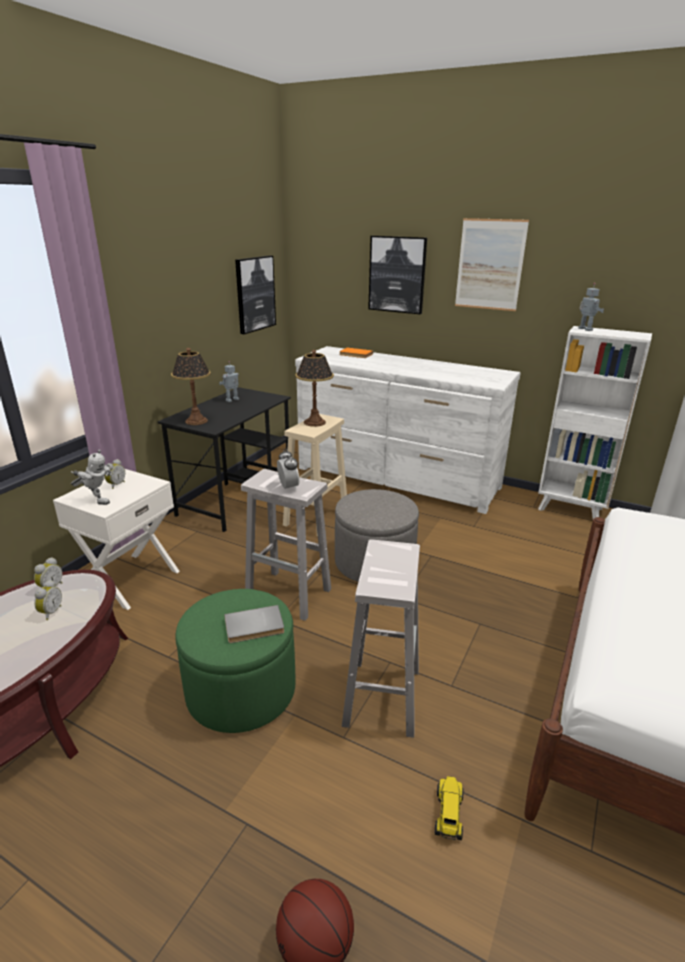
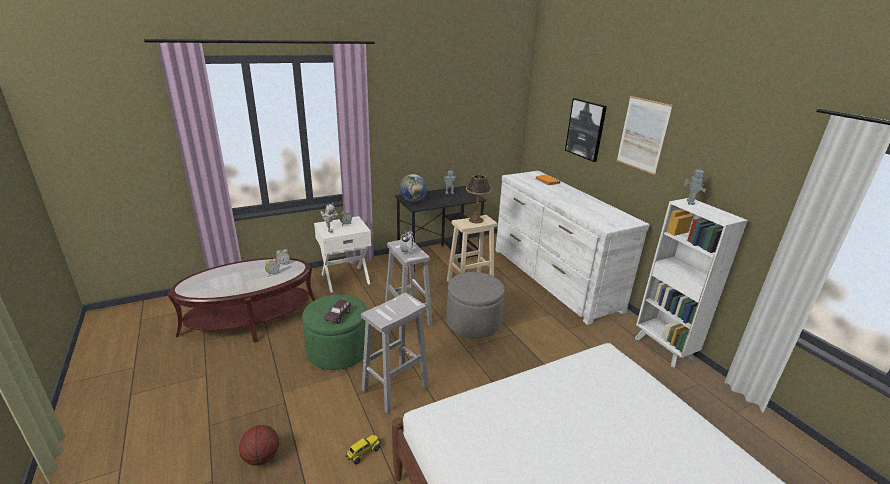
camera: 35 degrees right, 0 degrees up
(196, 421) = (413, 201): table lamp -> globe
(254, 627) = (338, 316): grey book -> brown toy car
(255, 294) = (492, 126): picture -> none

